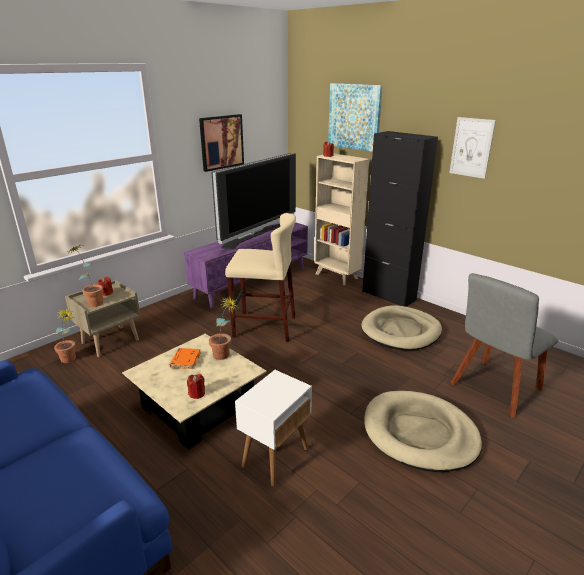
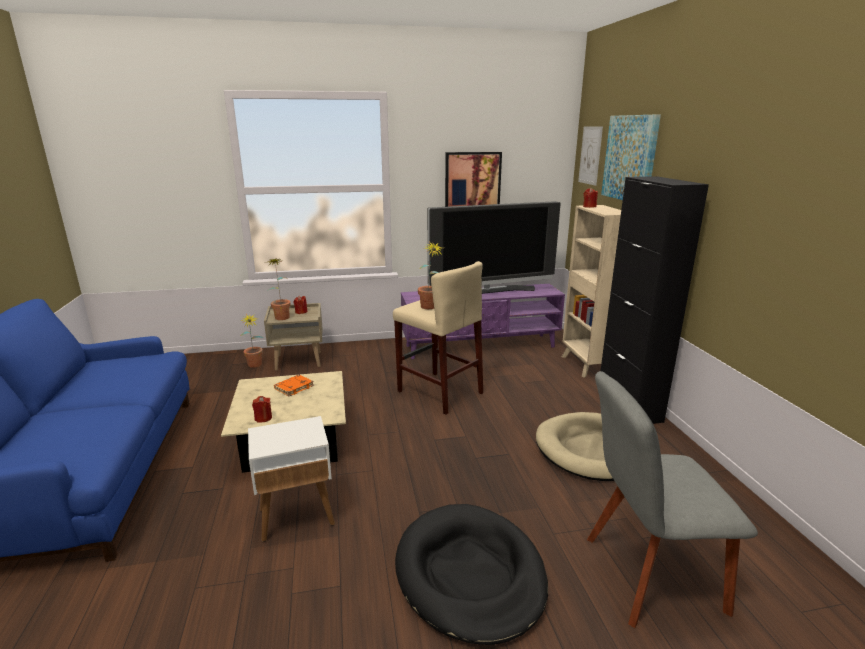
camera: 35 degrees right, 5 degrees down
(225, 357) = (328, 396): potted plant -> potted plant (430, 308)
(419, 434) = (470, 574): beige dog bed -> black dog bed
(471, 147) = (751, 202): picture -> picture (590, 155)

